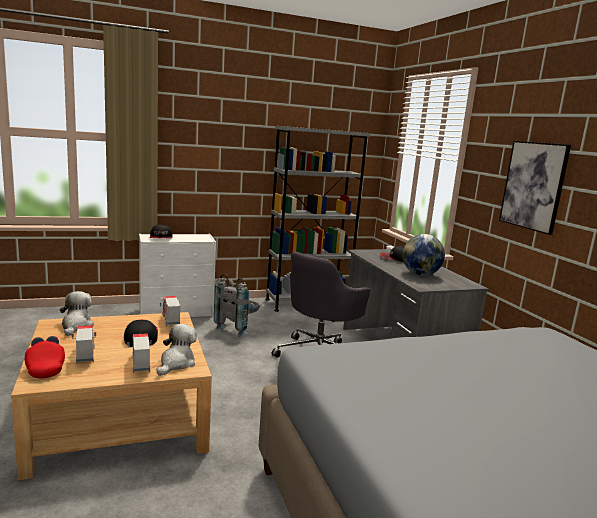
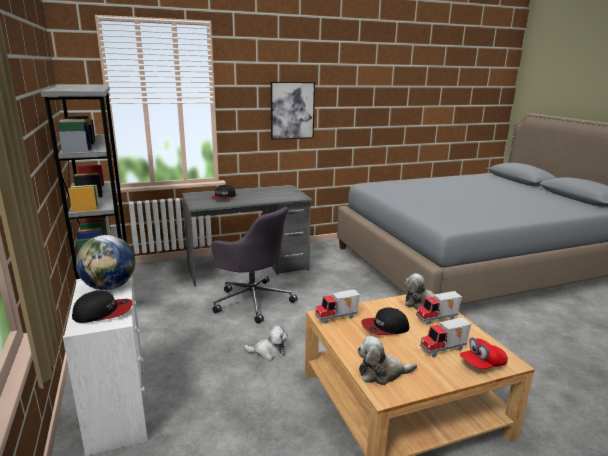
camera: 90 degrees left, 5 degrees up
(222, 358) = (269, 352): none -> plush toy
(238, 328) = (185, 348): grey backpack -> none
(420, 274) = (269, 195): globe -> globe (110, 287)

